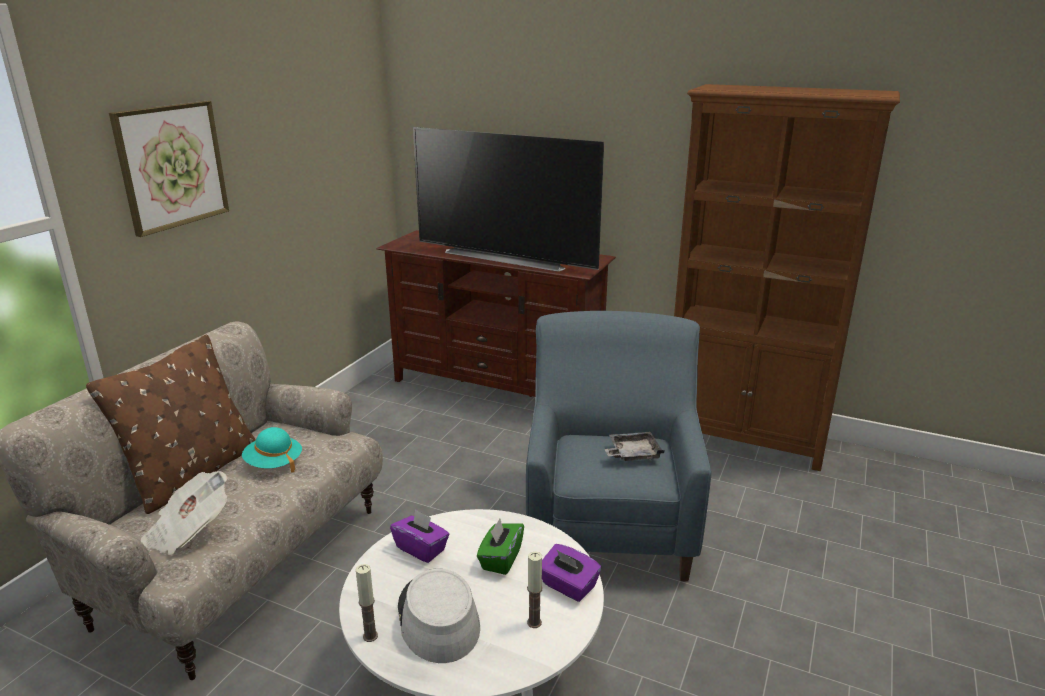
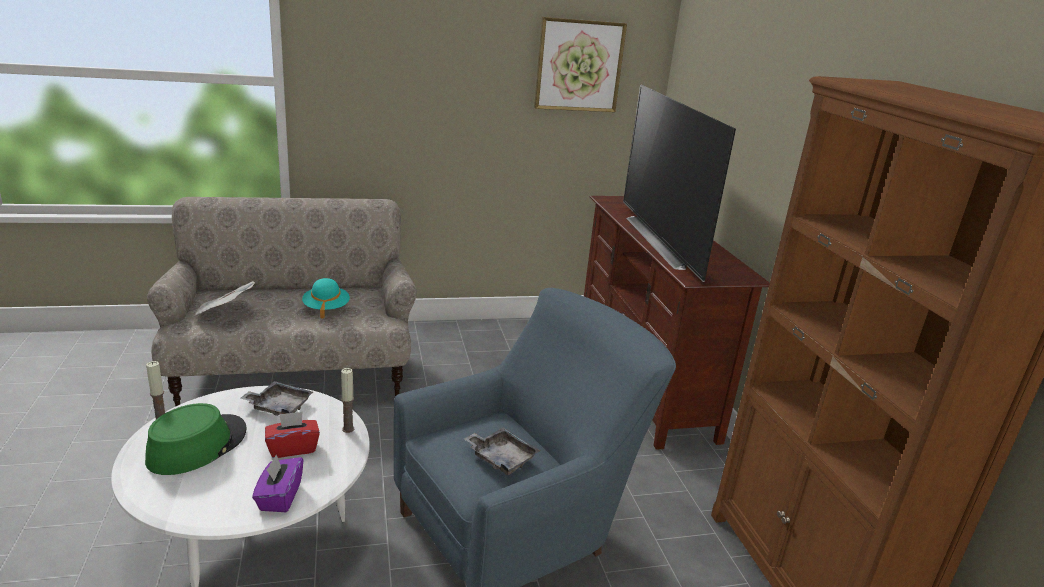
camera: 50 degrees right, 0 degrees up
(172, 166) = (387, 66): picture -> picture (579, 65)
(193, 474) = (289, 289): brown pillow -> none
(421, 549) = (279, 406): purple tissue box -> grey tray
(437, 618) = (197, 445): grey hat -> green hat
(500, 559) = (293, 448): green tissue box -> red tissue box
(534, 622) = (218, 495): candle -> candle (348, 429)

